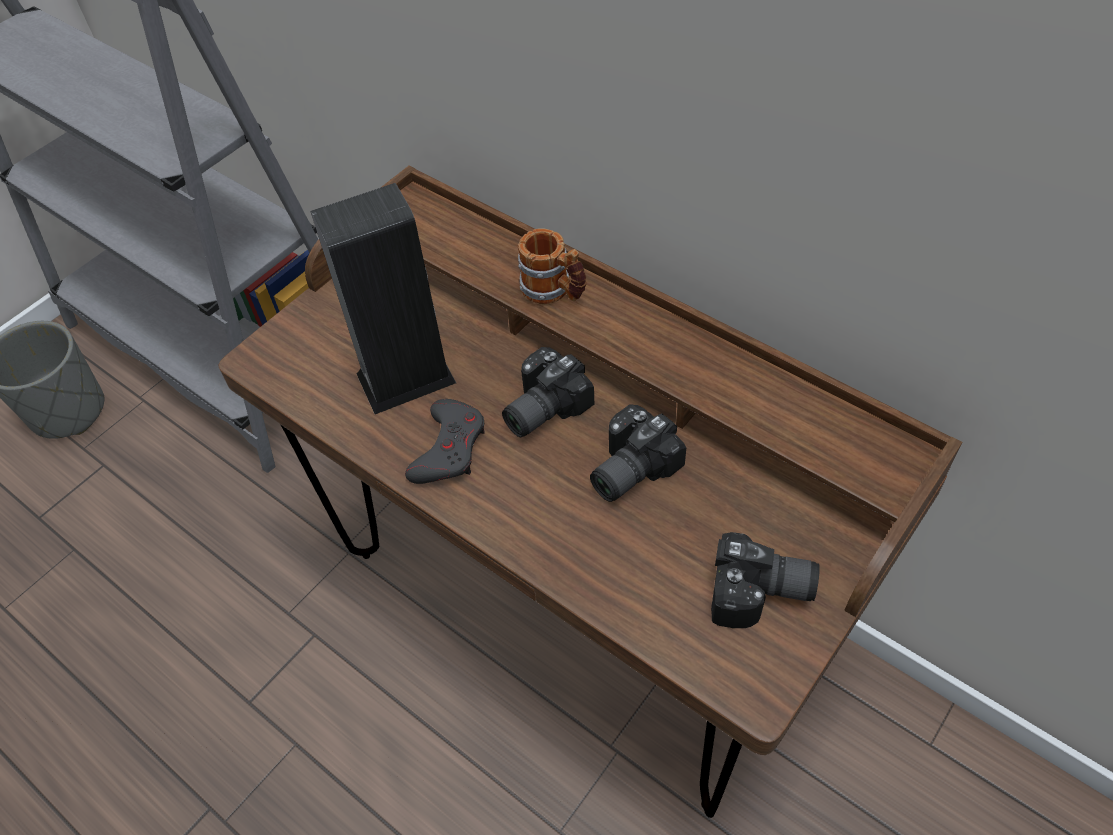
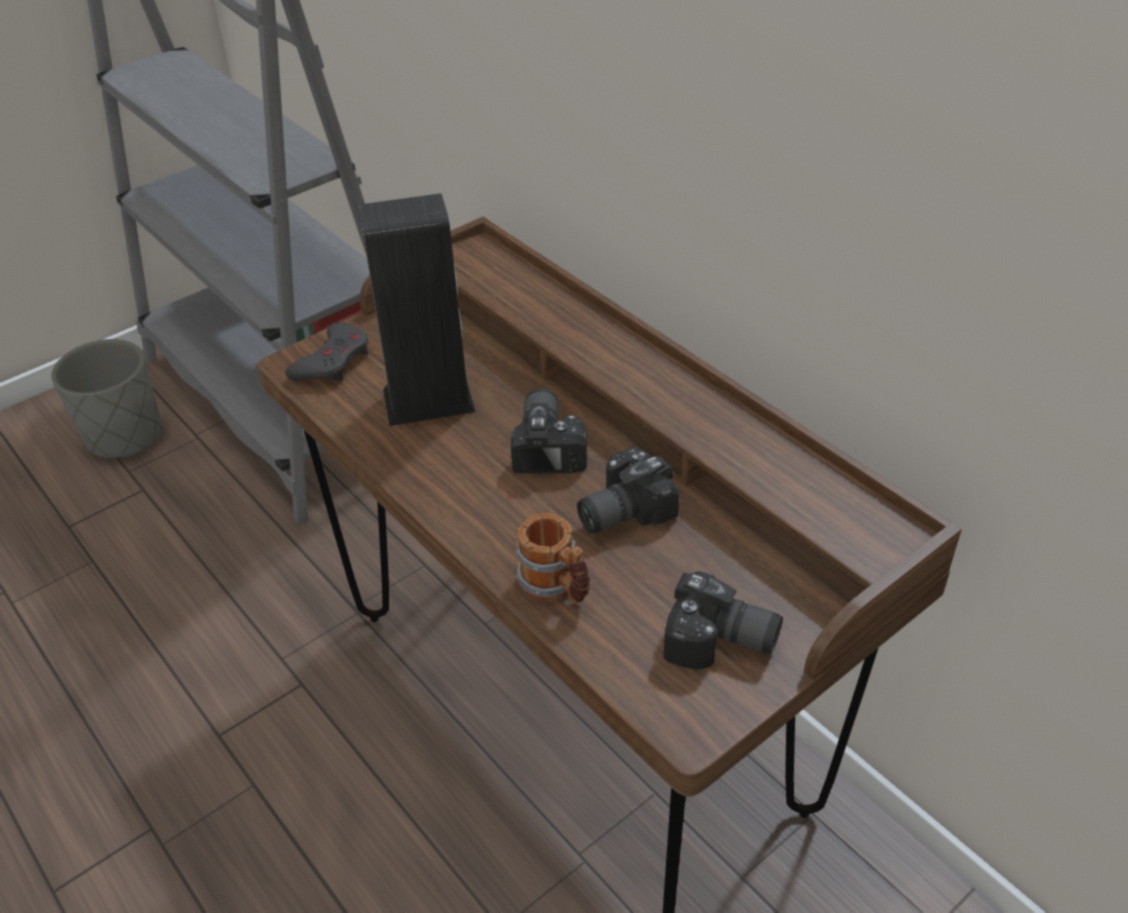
camera: 10 degrees right, 10 degrees down
(449, 448) = (451, 465): grey game controller -> grey game controller (333, 361)
(540, 407) = (550, 445): camera -> camera turned 120 degrees clockwise
(554, 291) = (588, 340): mug -> mug (556, 587)

